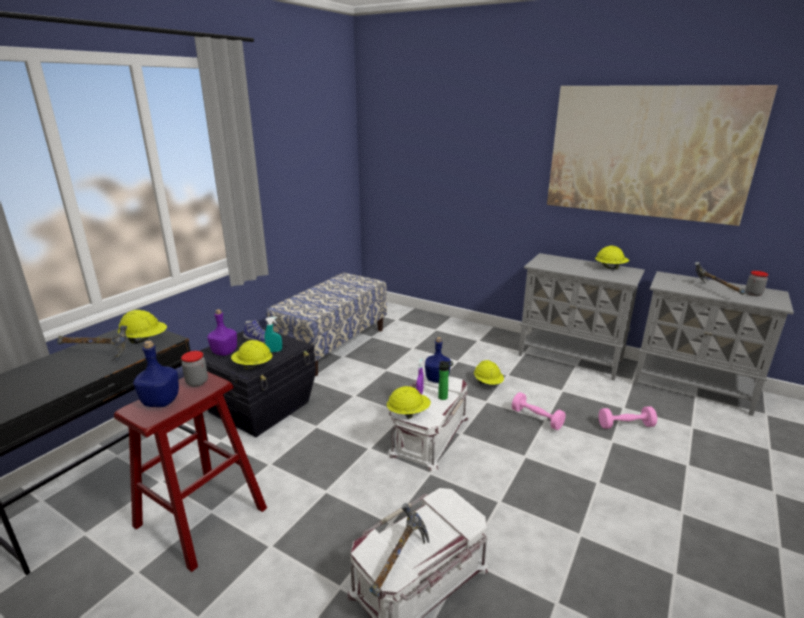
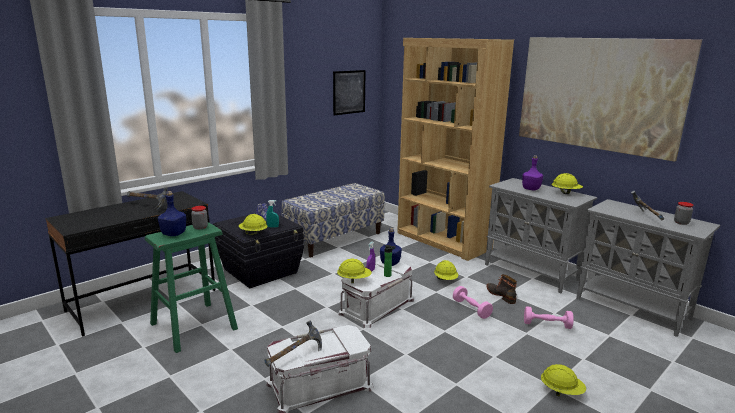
camera: 15 degrees right, 5 degrees down
(145, 340) = (180, 201): yellow hard hat -> yellow hard hat (561, 392)
(201, 517) = (193, 326): red stool -> green stool
(224, 352) = (238, 223): purple bottle -> purple bottle (531, 189)
(326, 161) = (349, 92): none -> picture
(457, 330) = (443, 241): none -> brown bookcase
(557, 393) = (501, 295): none -> boot

